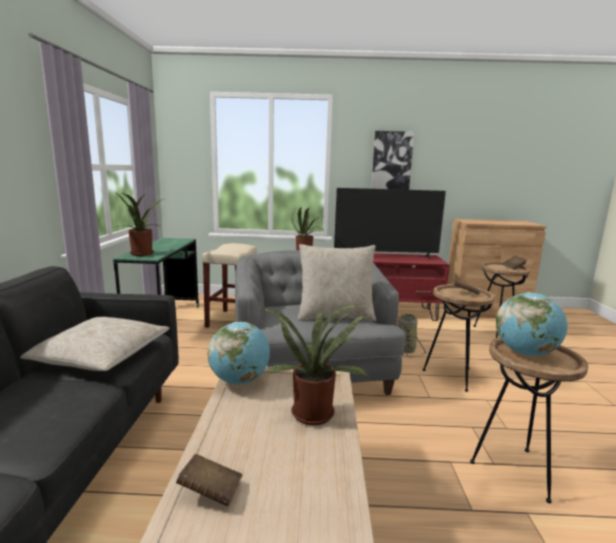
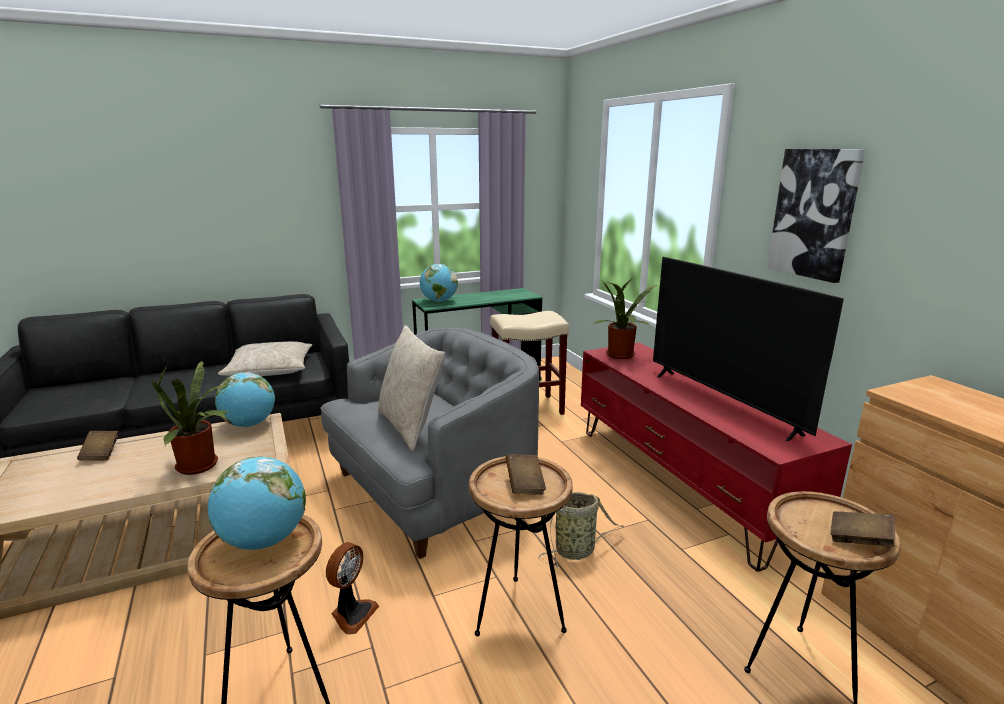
camera: 65 degrees right, 5 degrees up
(143, 254) = (439, 301): potted plant -> globe
(439, 430) = (352, 614): none -> fan

